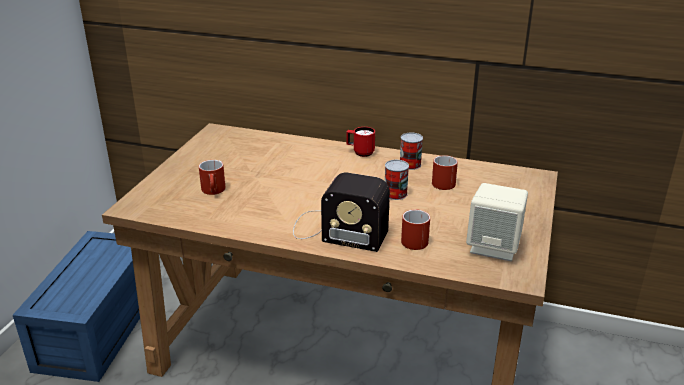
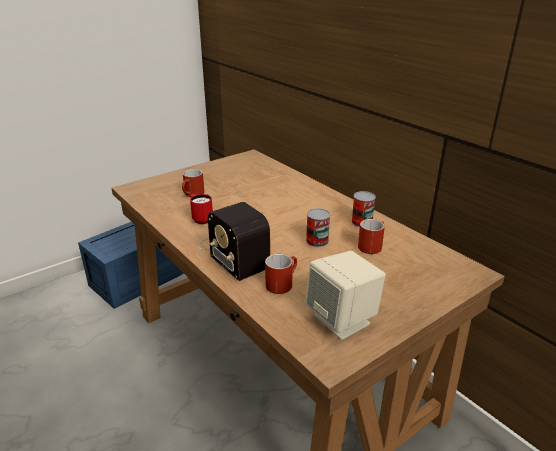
camera: 35 degrees right, 0 degrees up
(360, 152) = (333, 200): red mug -> red mug (200, 219)

